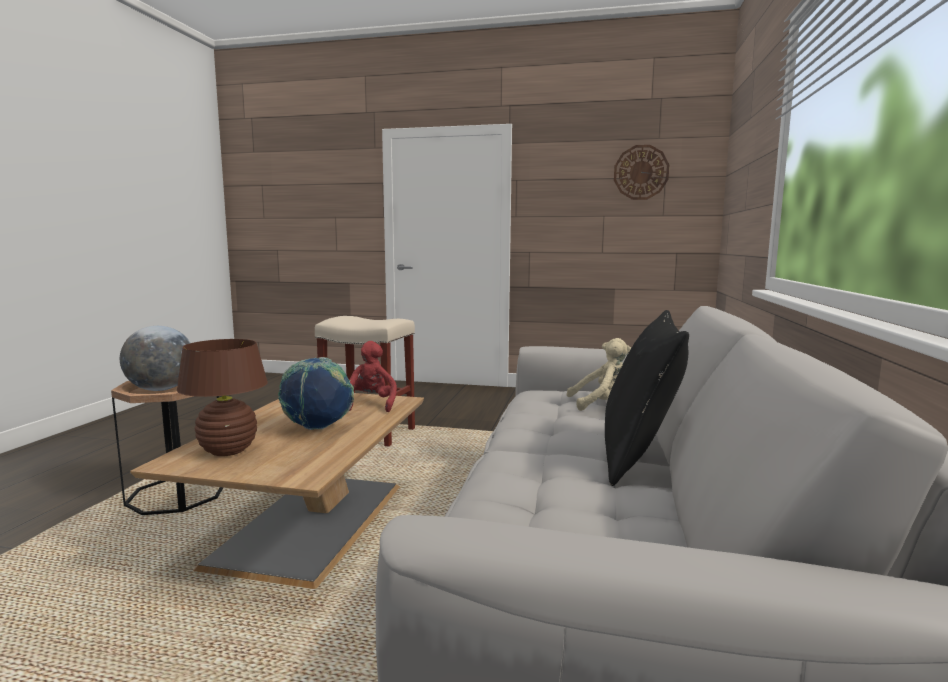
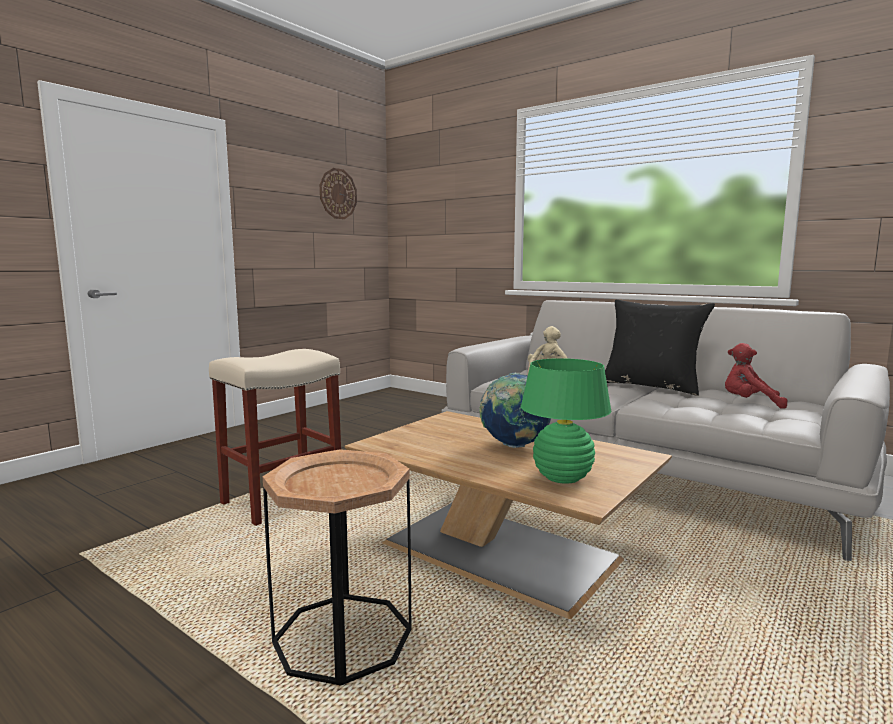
camera: 65 degrees left, 0 degrees up
(161, 389) = (336, 484): globe -> none
(228, 451) = (562, 478): brown table lamp -> green table lamp
(369, 404) = (451, 426): red plush toy -> red plush toy (749, 404)

